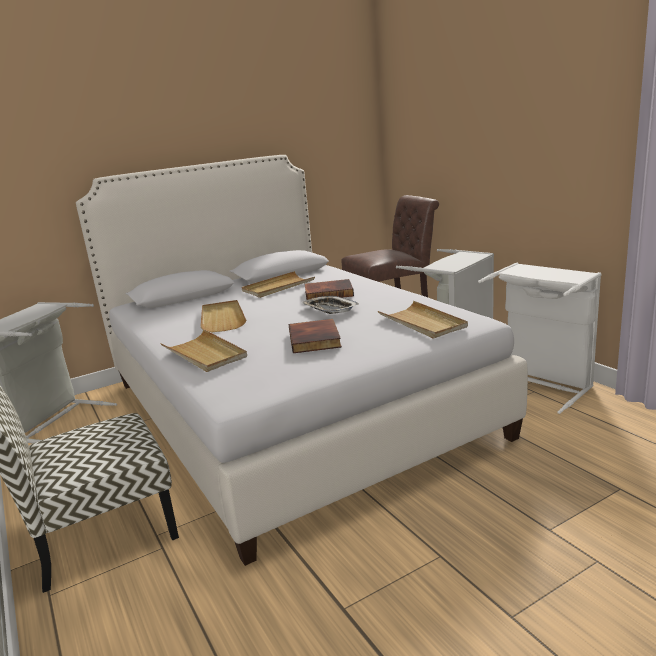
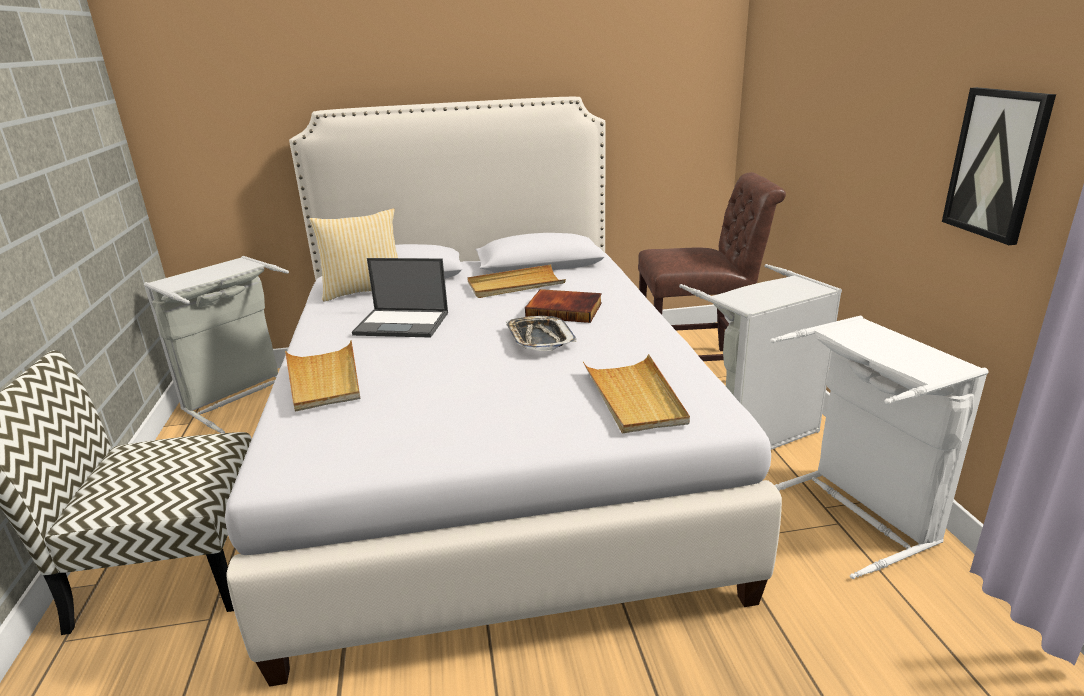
camera: 20 degrees right, 5 degrees up
(165, 308) = (364, 291): none -> pillow
(222, 318) = (403, 323): beige tray -> laptop
(316, 339) = (467, 391): book -> none
(579, 160) = (996, 164): none -> picture

